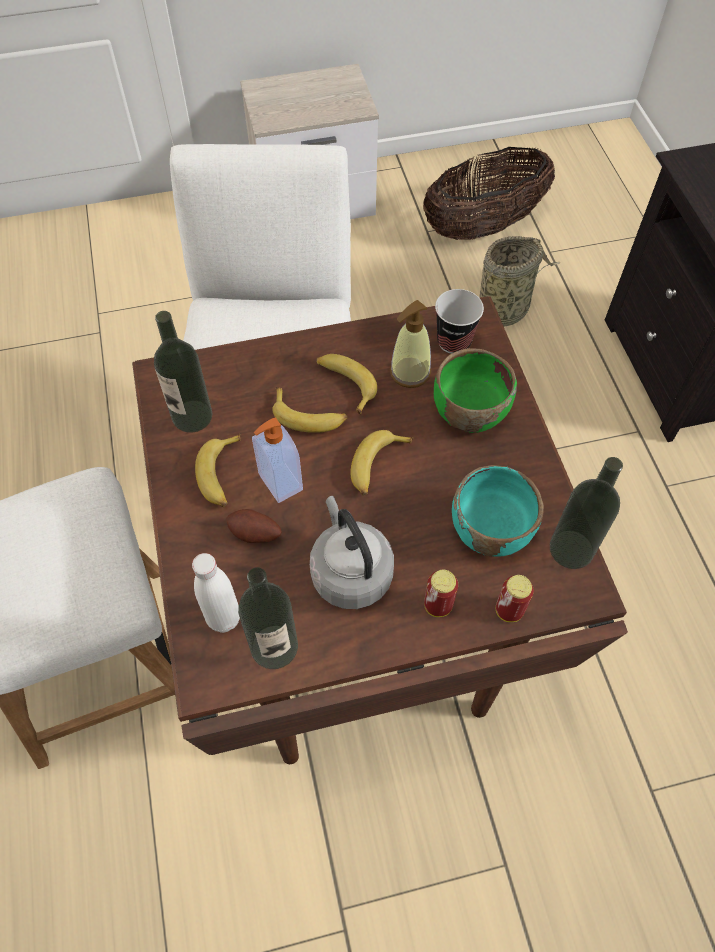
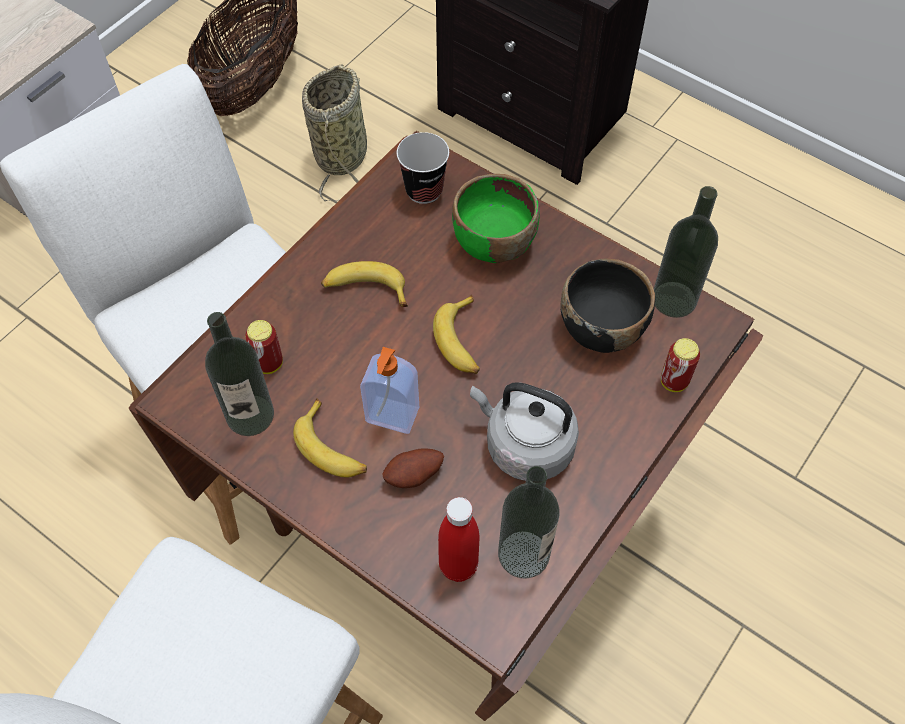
camera: 40 degrees left, 0 degrees up
(224, 618) = (458, 565): white bottle -> red bottle
(309, 416) = (360, 340): banana -> none
(409, 372) = (412, 242): soap dispenser -> none
(438, 605) = (619, 419): can -> can (269, 363)
(491, 529) = (602, 327): turquoise bowl -> black bowl

